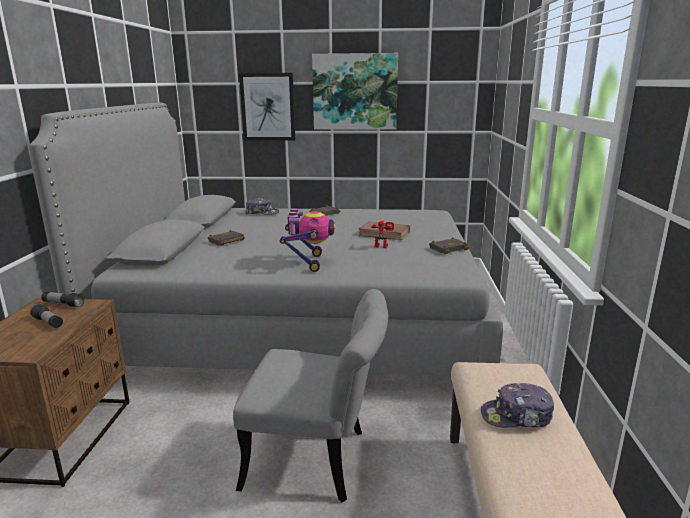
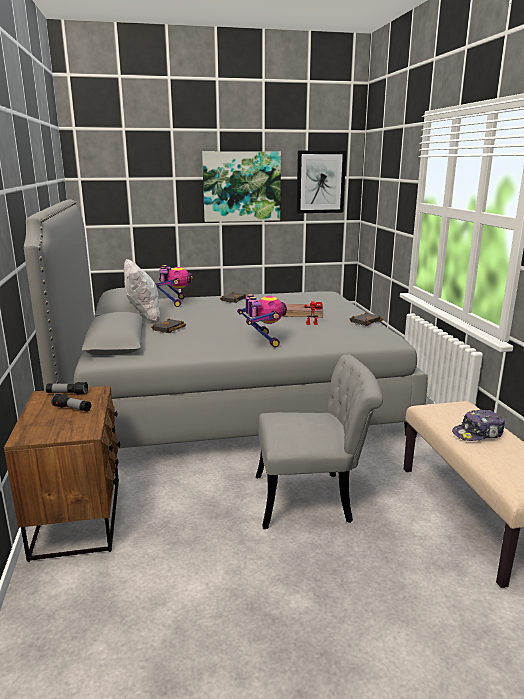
camera: 15 degrees left, 0 degrees up
(213, 228) = (143, 318): none -> white pillow
(262, 213) = (174, 302): cap -> toy robot
(268, 107) = (159, 201): picture -> picture (320, 182)

